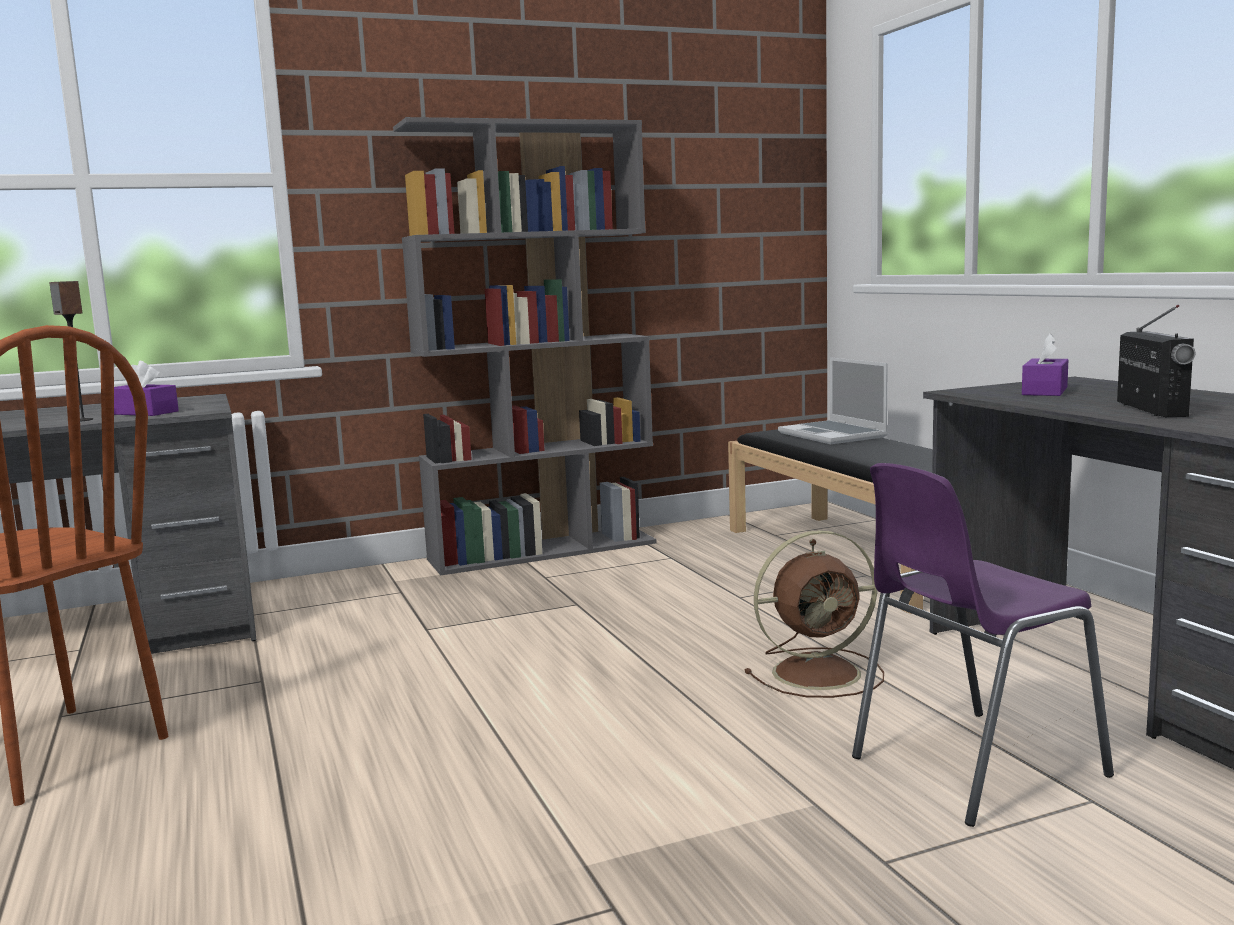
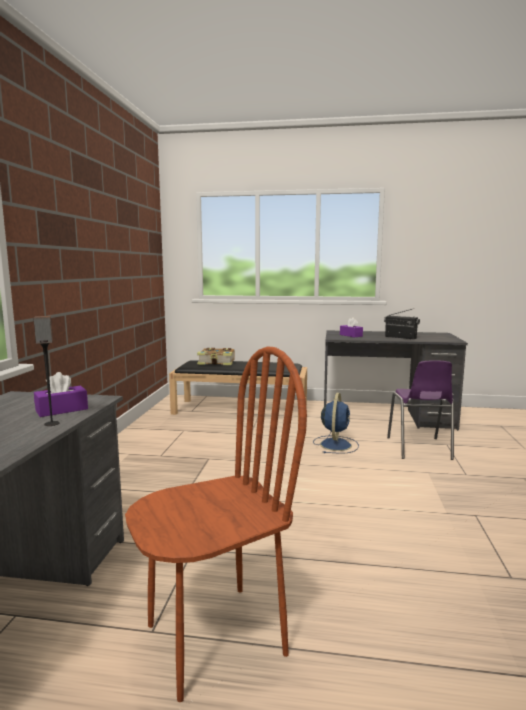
camera: 60 degrees left, 0 degrees up
(543, 550) = (120, 447): grey bookcase -> none
(820, 672) = (335, 444): brown fan -> blue fan
(834, 435) = (217, 362): laptop -> book

